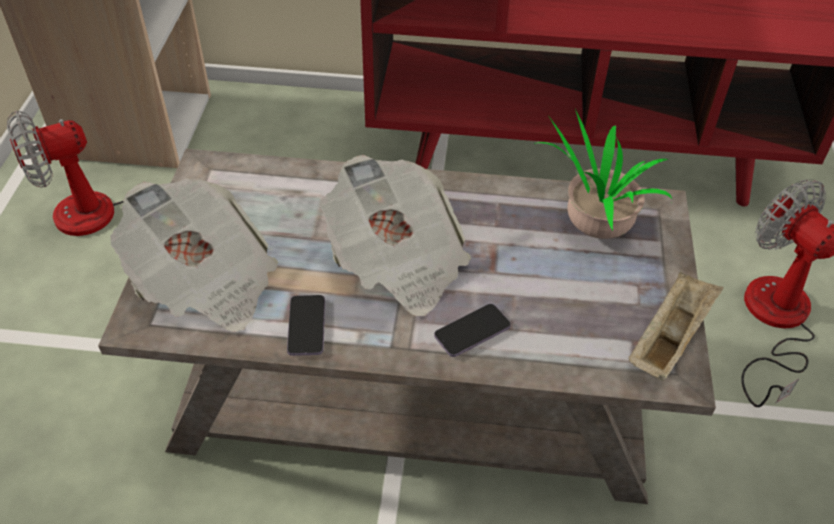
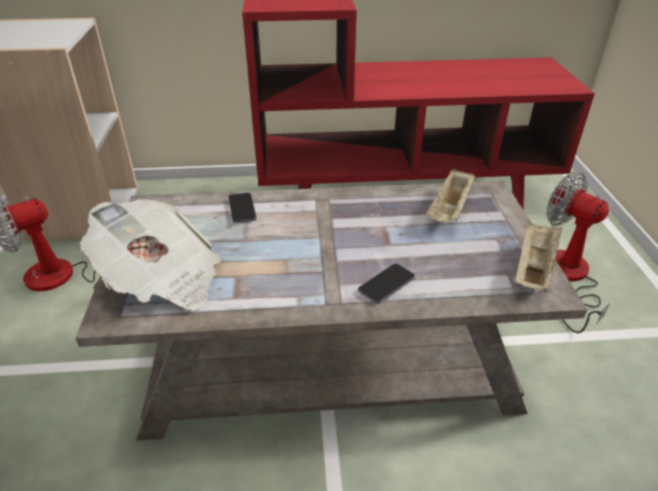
camera: 10 degrees left, 10 degrees down
(306, 326) = (253, 299): phone -> phone (242, 209)
(398, 261) = (314, 246): newspaper -> none
(592, 229) = (450, 210): potted plant -> beige tray

